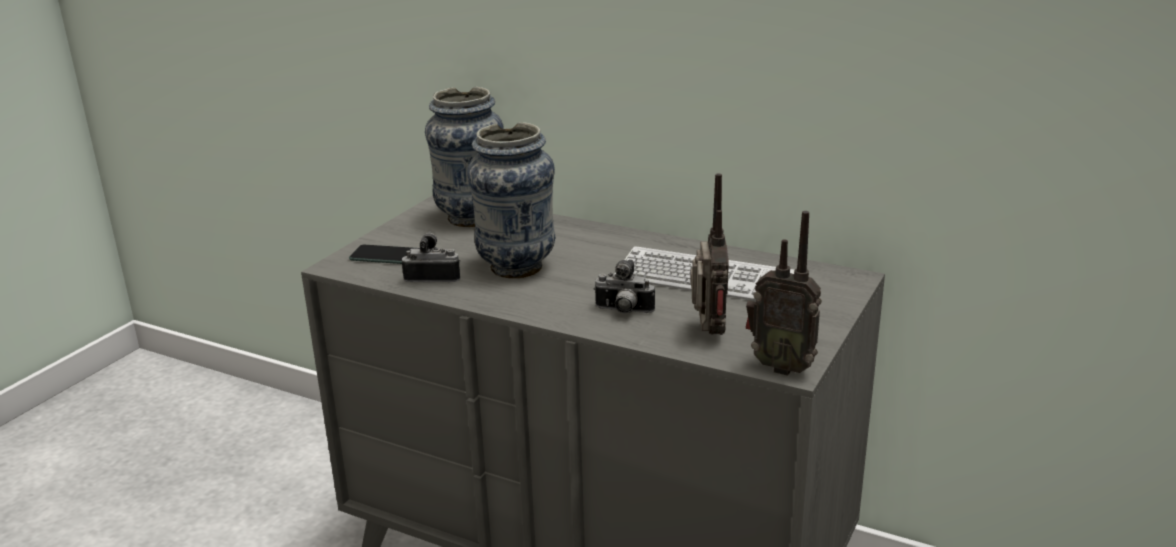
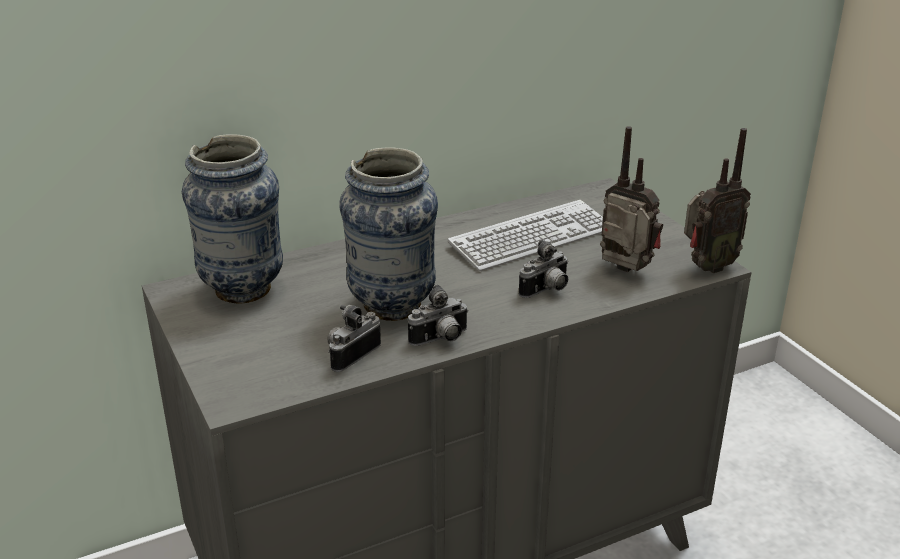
camera: 55 degrees left, 5 degrees up
(386, 256) = (257, 363): phone -> none
(492, 299) = (441, 340): none -> camera

